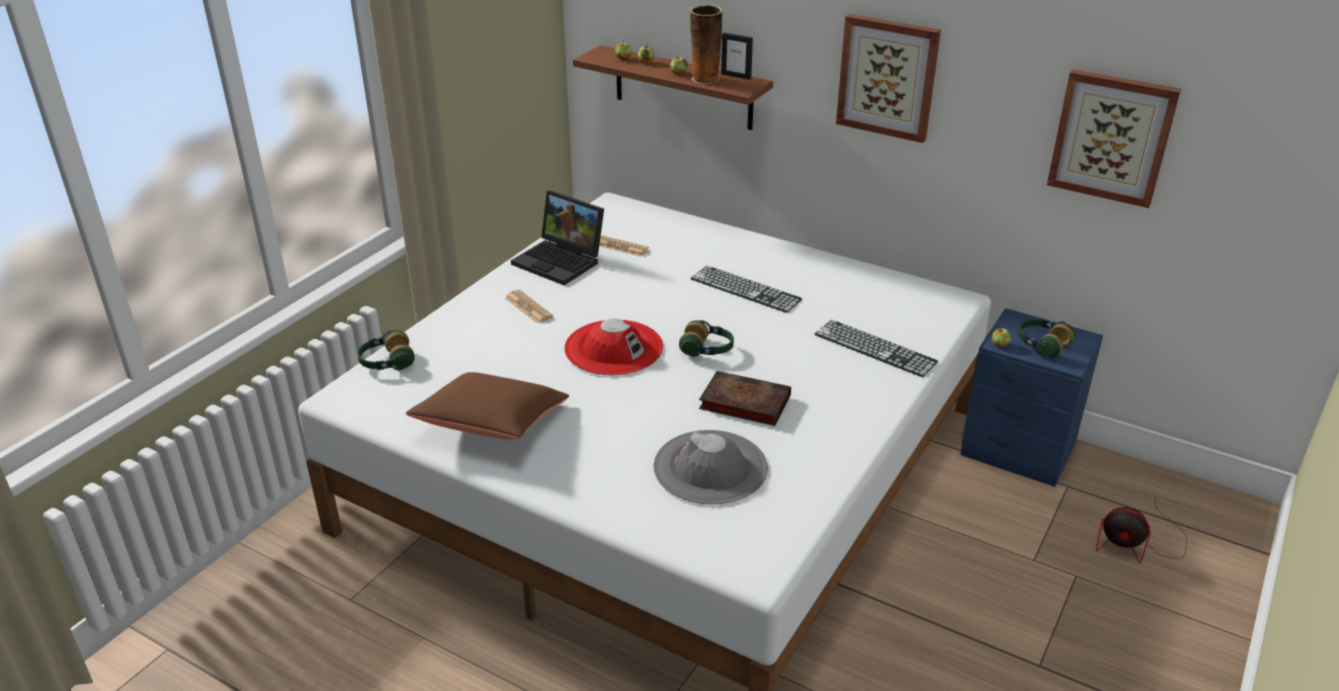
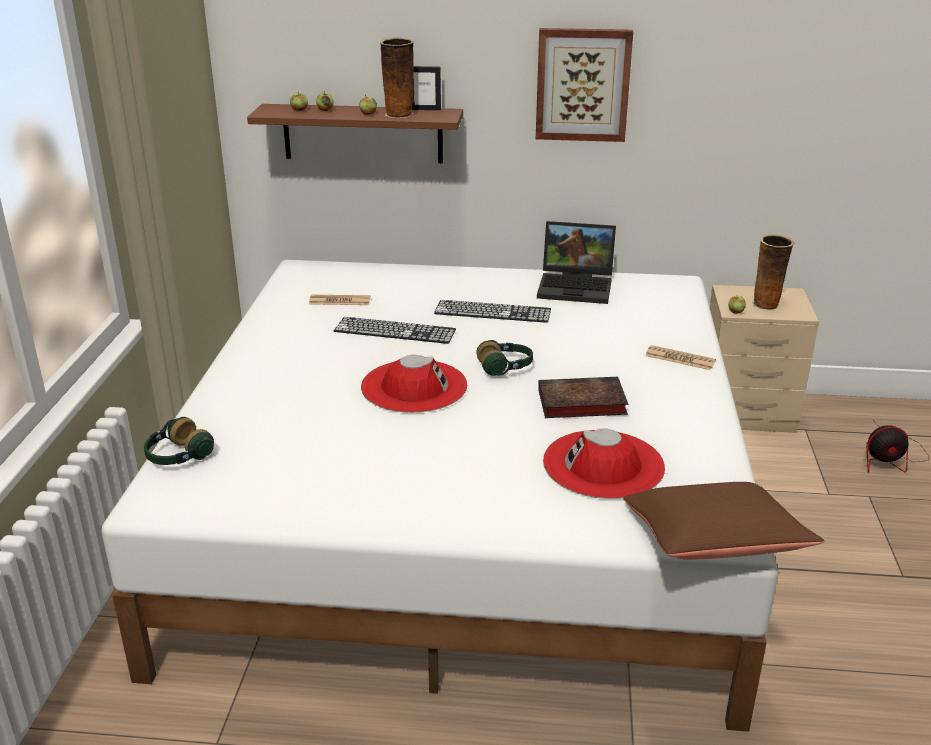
camera: 25 degrees left, 5 degrees down
(492, 424) = (350, 485): brown pillow -> brown pillow (713, 543)
(528, 307) = (293, 371): newspaper -> newspaper (680, 359)
(561, 261) = (291, 324): laptop -> laptop (577, 287)
(710, 467) = (603, 464): grey hat -> red hat
(875, 348) = (650, 333): keyboard -> keyboard (395, 330)
(1019, 451) = (748, 413): blue nightstand -> beige nightstand
(1041, 345) = (767, 305): headphones -> vase
(1112, 137) = (797, 104): picture -> none

